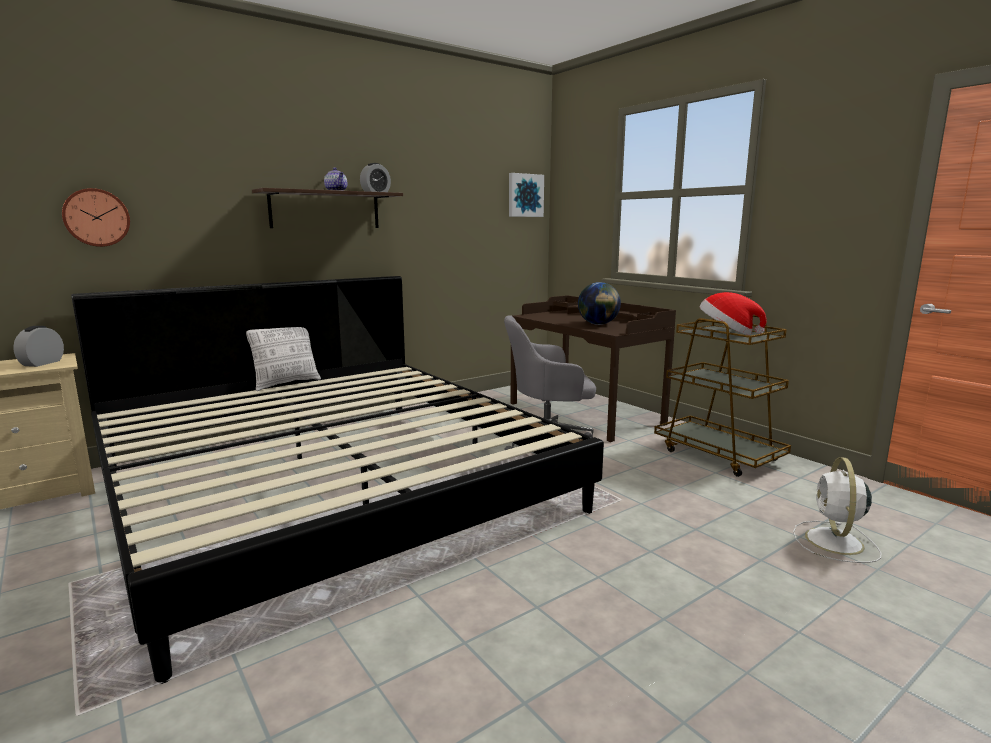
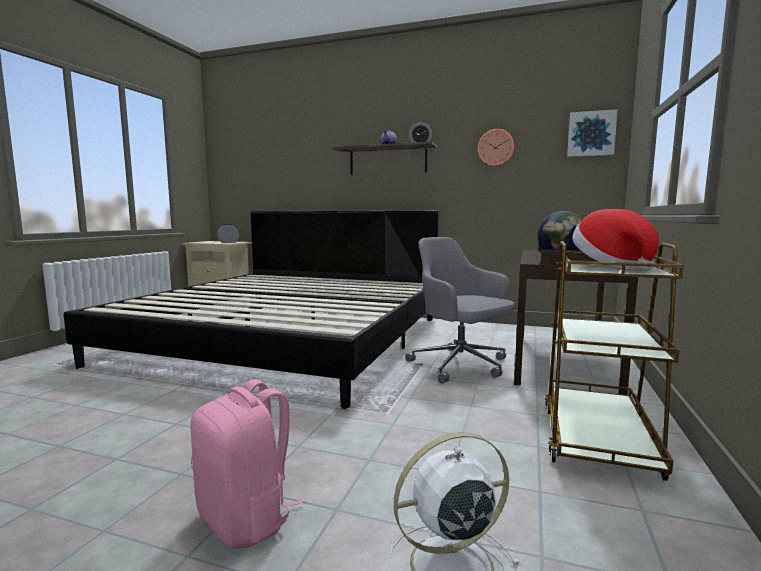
camera: 55 degrees right, 5 degrees down
(96, 217) = (268, 171): wall clock -> wall clock (495, 147)
(286, 383) = (343, 278): pillow -> none
(759, 597) = (246, 519): none -> pink backpack

